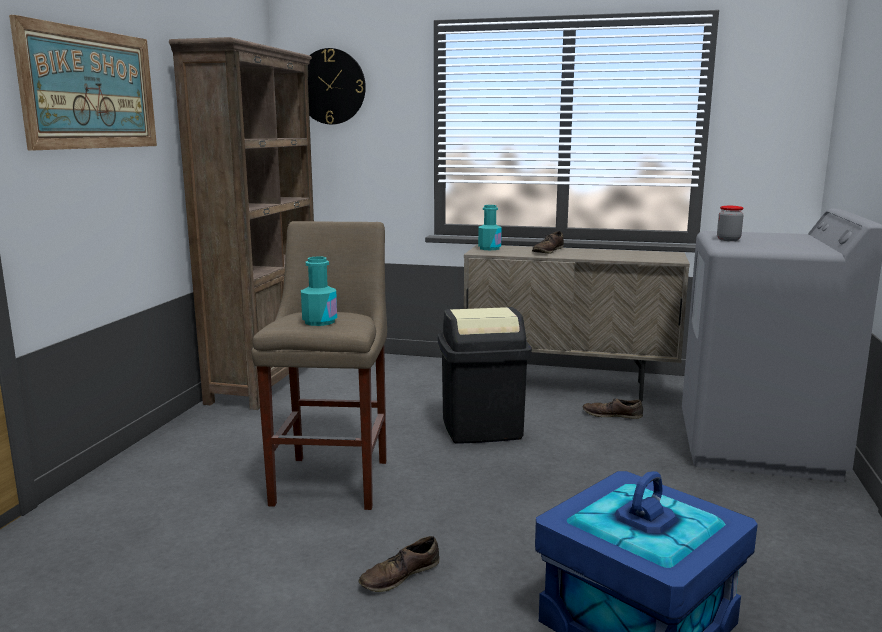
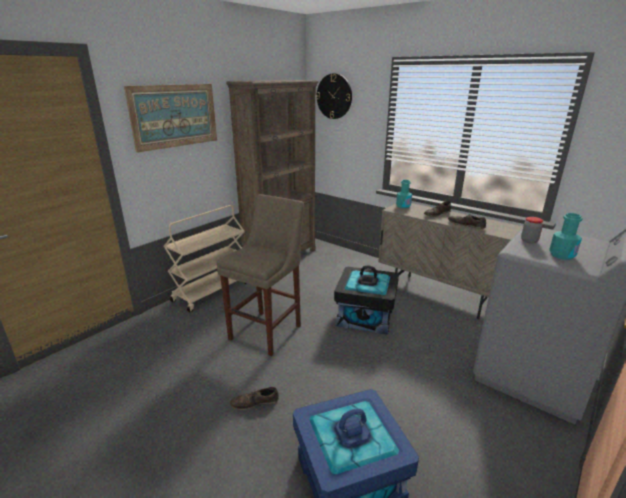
camera: 25 degrees right, 10 degrees up
(168, 447) = (211, 291): none -> beige cart
(319, 322) = (252, 257): turquoise bottle -> turquoise bottle (562, 255)
(481, 428) = (365, 316): black trash can -> black storage box
(612, 415) = (451, 324): brown shoe -> brown shoe (466, 225)

